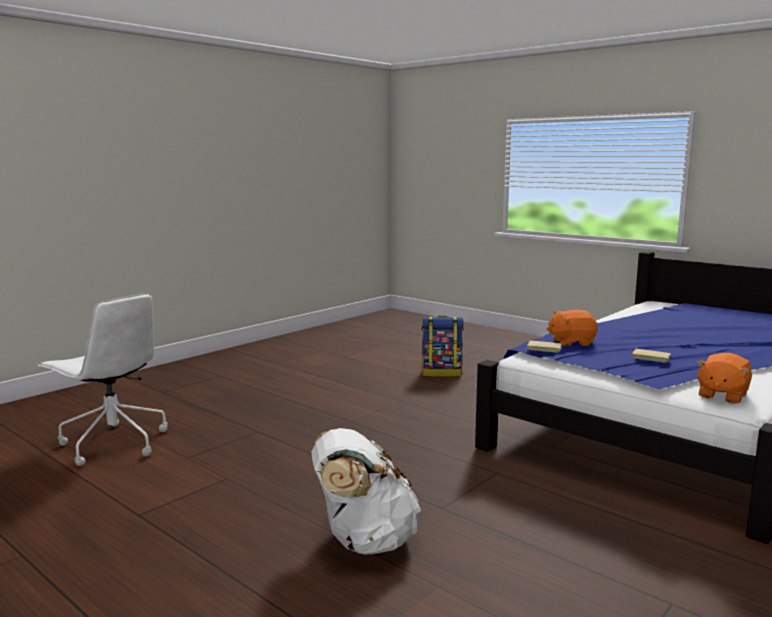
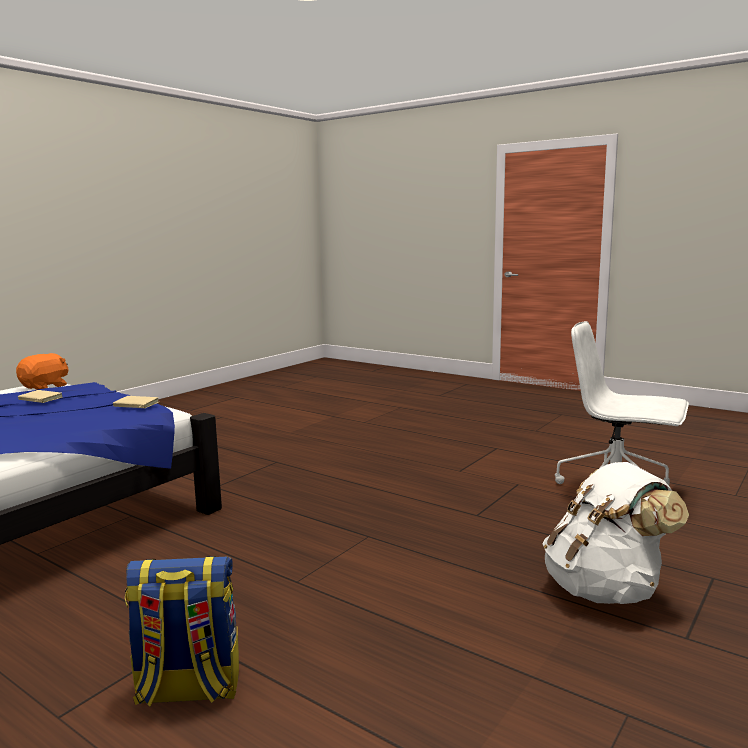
camera: 175 degrees right, 0 degrees up
(364, 541) = (332, 444): white backpack -> white backpack (605, 589)
(571, 342) = (83, 418): orange plush toy -> none

